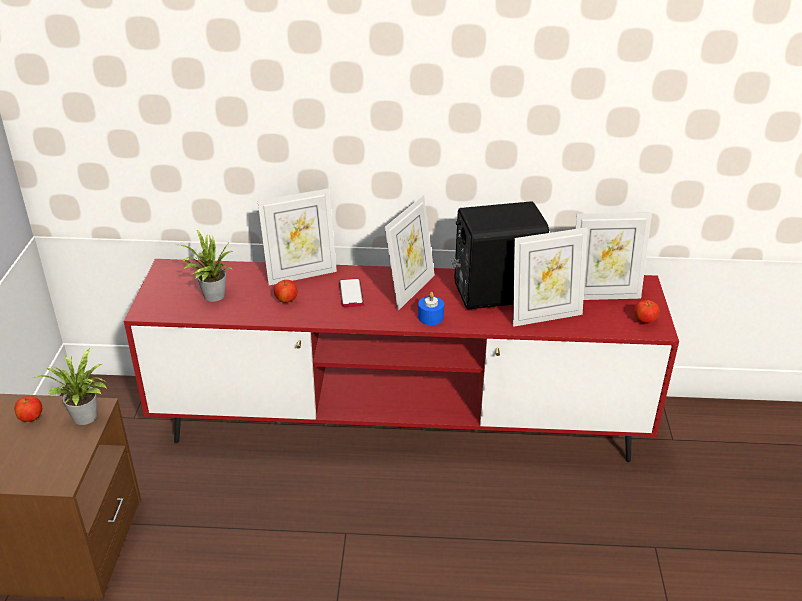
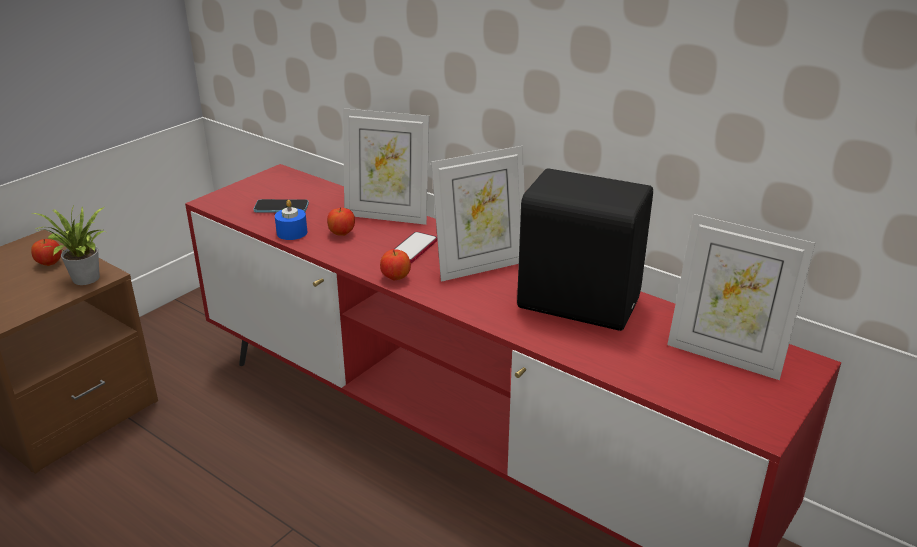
camera: 35 degrees right, 5 degrees down
(211, 296) = (281, 208): potted plant -> phone
(430, 317) = (468, 301): blue candle -> blue candle (292, 232)
(544, 316) = (611, 350): picture frame -> none
(644, 321) = (751, 410): apple -> apple (396, 278)

